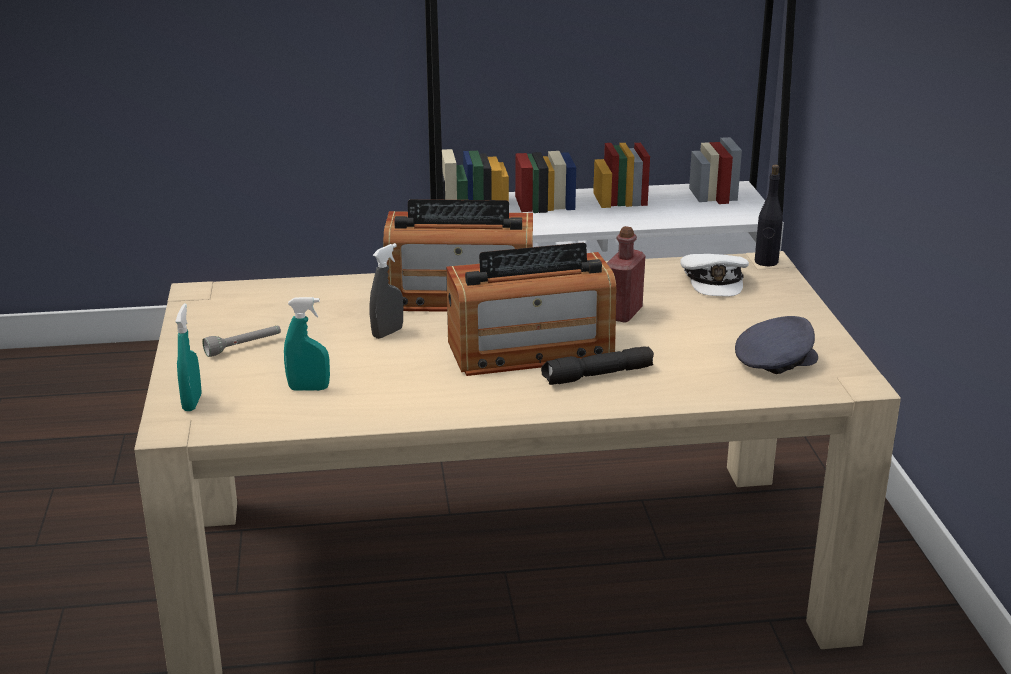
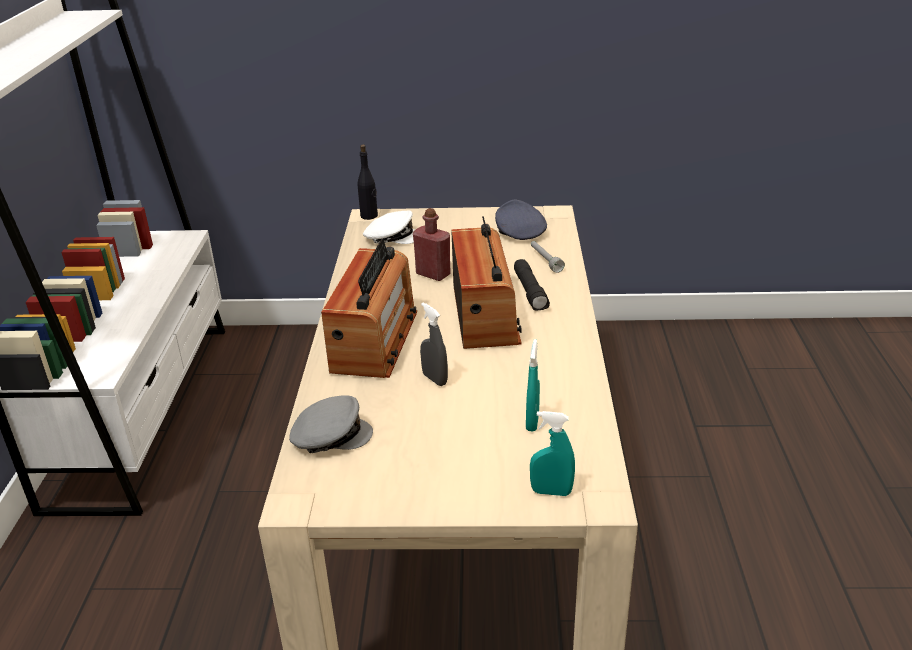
camera: 80 degrees left, 5 degrees up
(244, 347) = (440, 463): grey flashlight -> grey flashlight (545, 260)
(290, 295) = (330, 436): none -> grey cap

